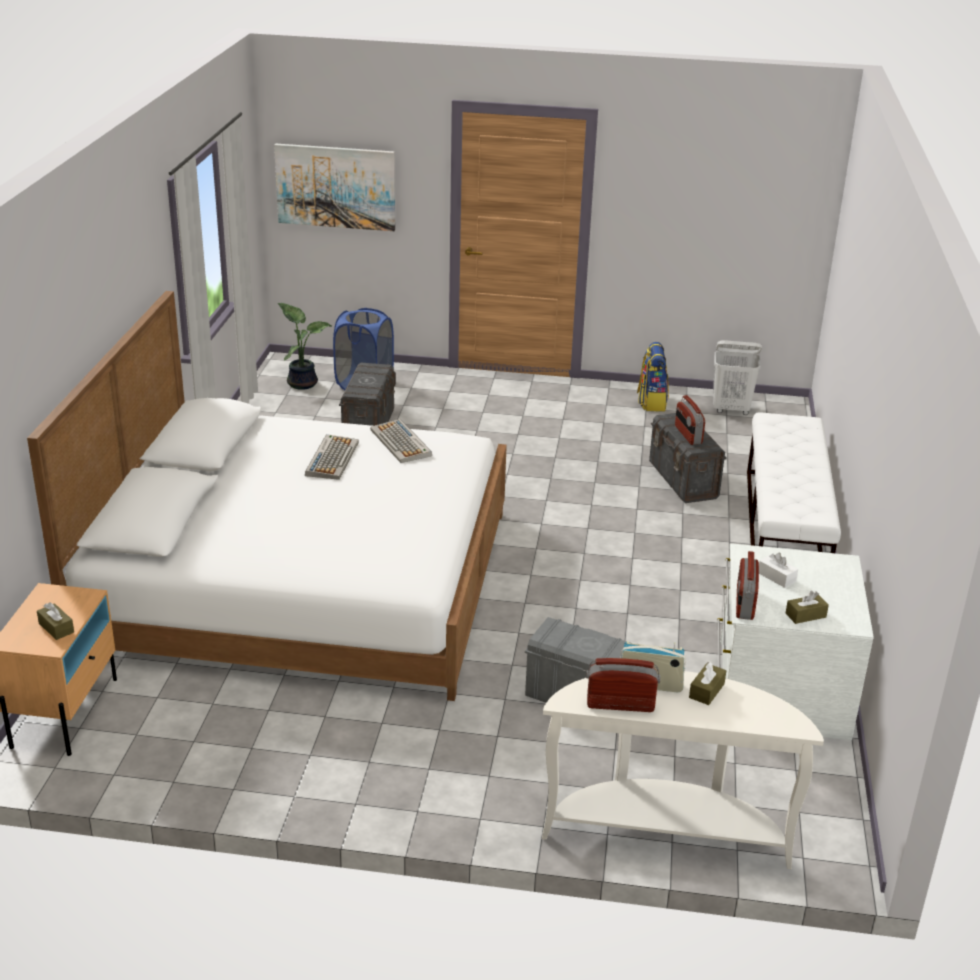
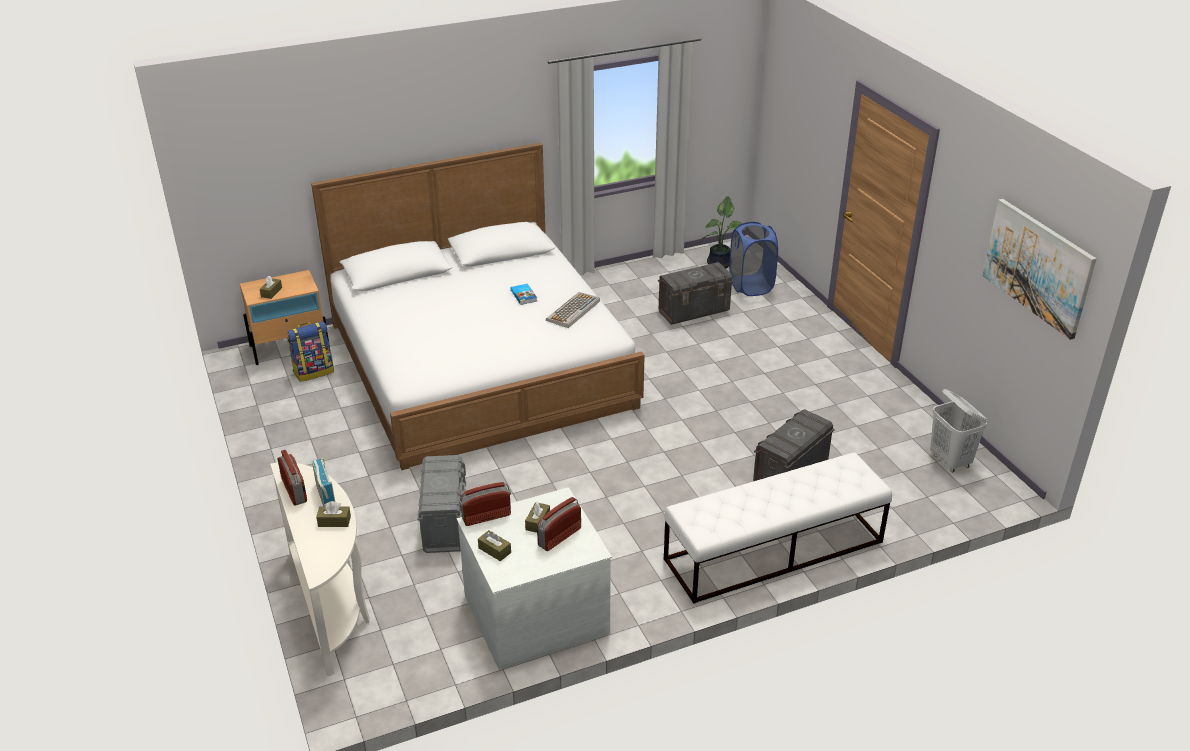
camera: 60 degrees right, 5 degrees up
(332, 458) = (524, 295): keyboard -> book
(335, 187) = (791, 122): picture -> picture (1038, 267)
(651, 402) = (903, 416): backpack -> backpack (314, 371)
(688, 435) = (788, 434): radio -> radio (559, 537)
(776, 577) = (537, 522): white tissue box -> brown tissue box

